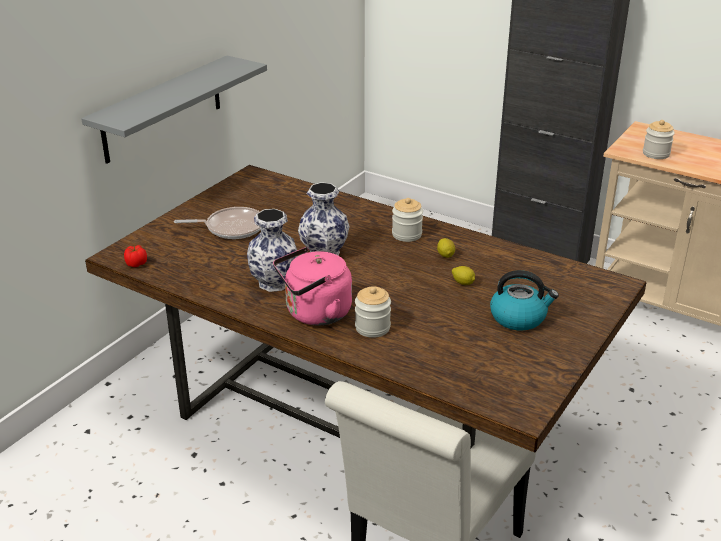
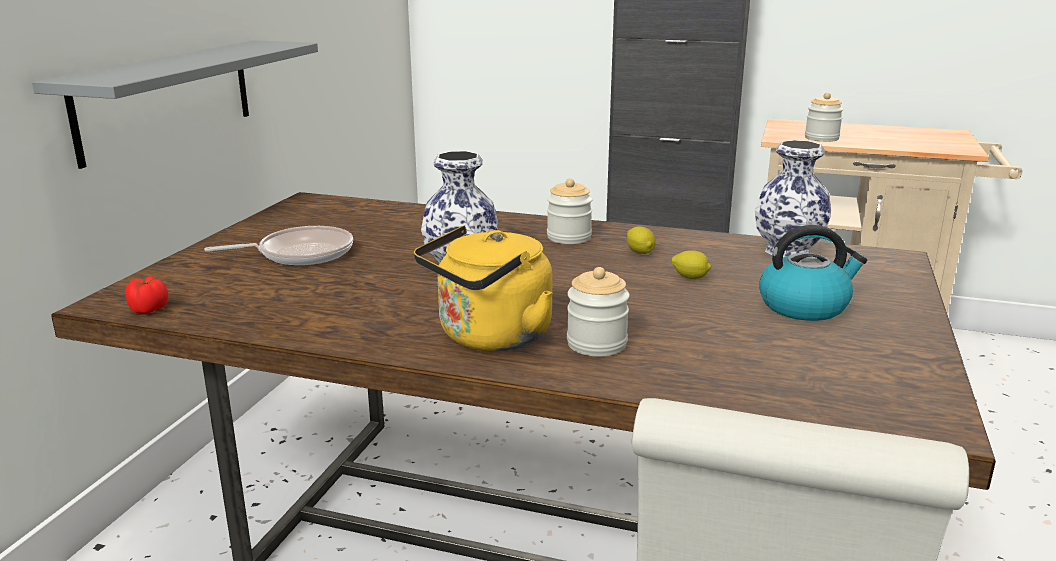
camera: 15 degrees left, 10 degrees down
(273, 283) = (399, 308): vase -> vase (788, 251)
(315, 314) = (490, 338): pink kettle -> yellow kettle

